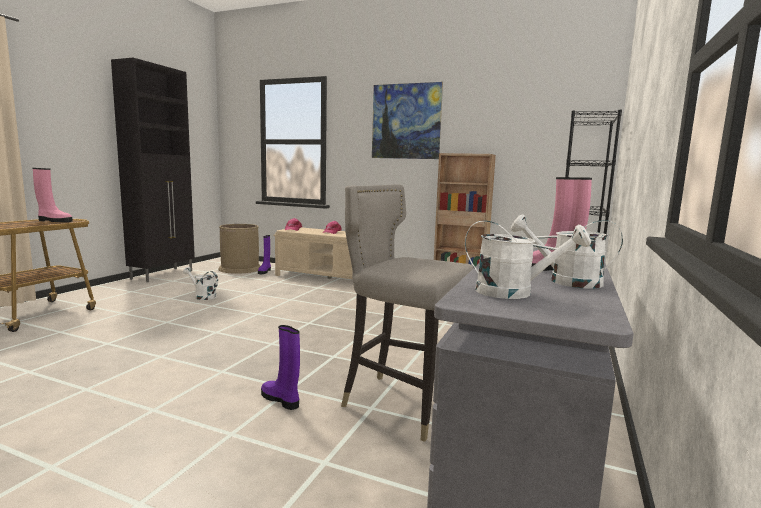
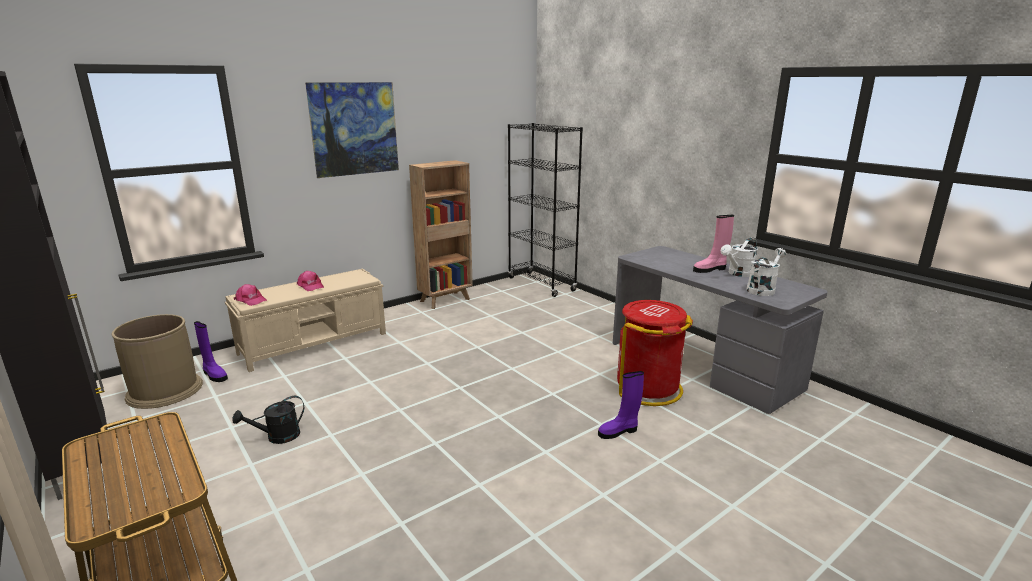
camera: 60 degrees left, 10 degrees up
(54, 221) = (133, 442): pink boot -> none
(202, 296) = (277, 437): white watering can -> black watering can
(401, 403) = (648, 388): grey stool -> red trash can

